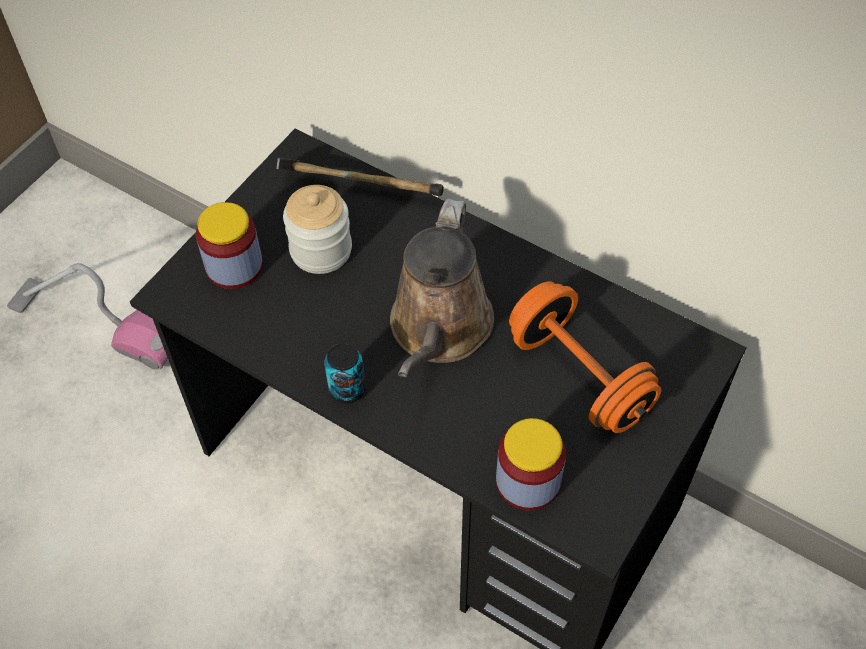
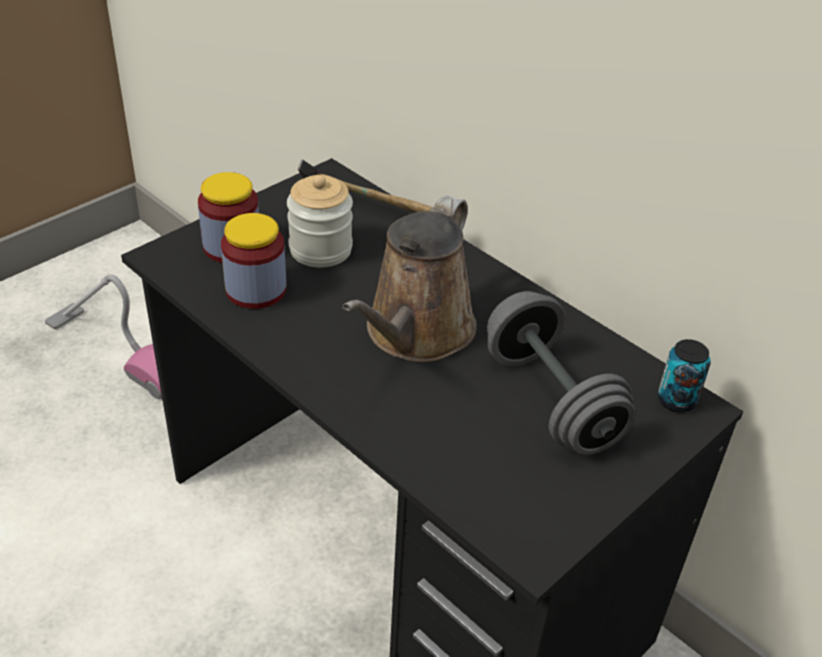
camera: 10 degrees right, 15 degrees down
(347, 389) = (303, 364): can -> can (676, 400)
(528, 481) = (467, 483): jar -> jar (256, 290)
(579, 376) = (551, 400): orange dumbbell -> grey dumbbell

